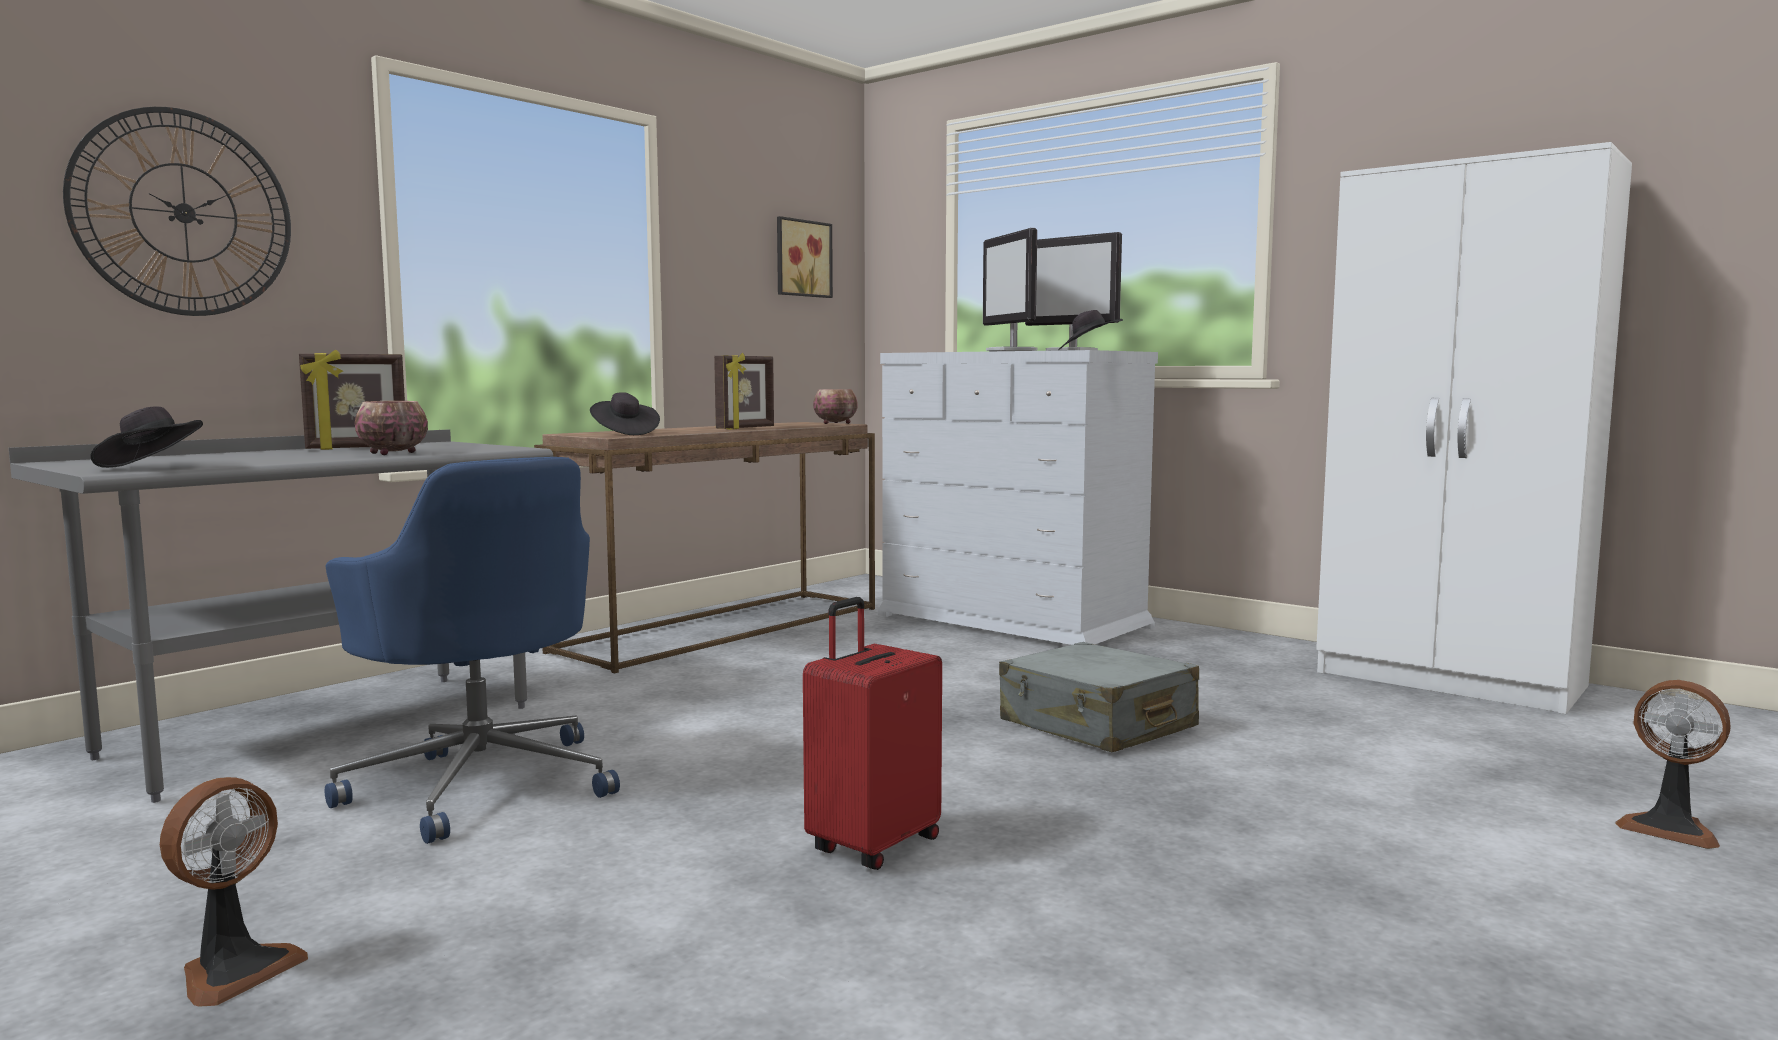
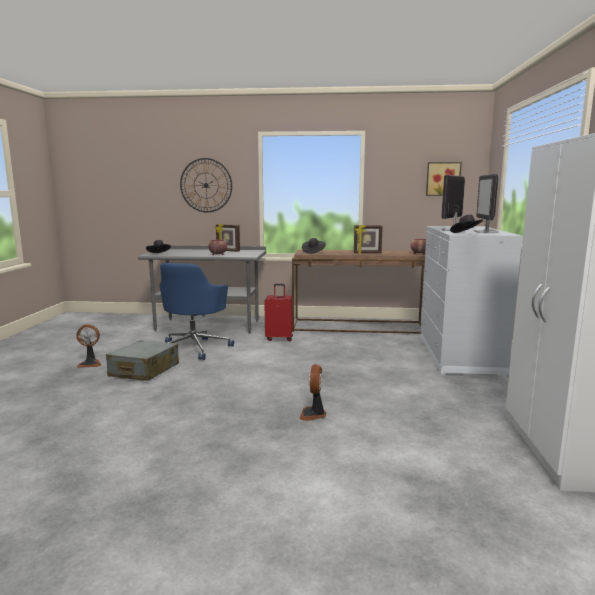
camera: 55 degrees right, 5 degrees up
(872, 845) = (201, 393): red suitcase -> red suitcase (279, 338)
(1097, 725) = (349, 395): grey suitcase -> grey suitcase (144, 370)
(1670, 828) = (393, 528): fan -> fan (313, 414)

